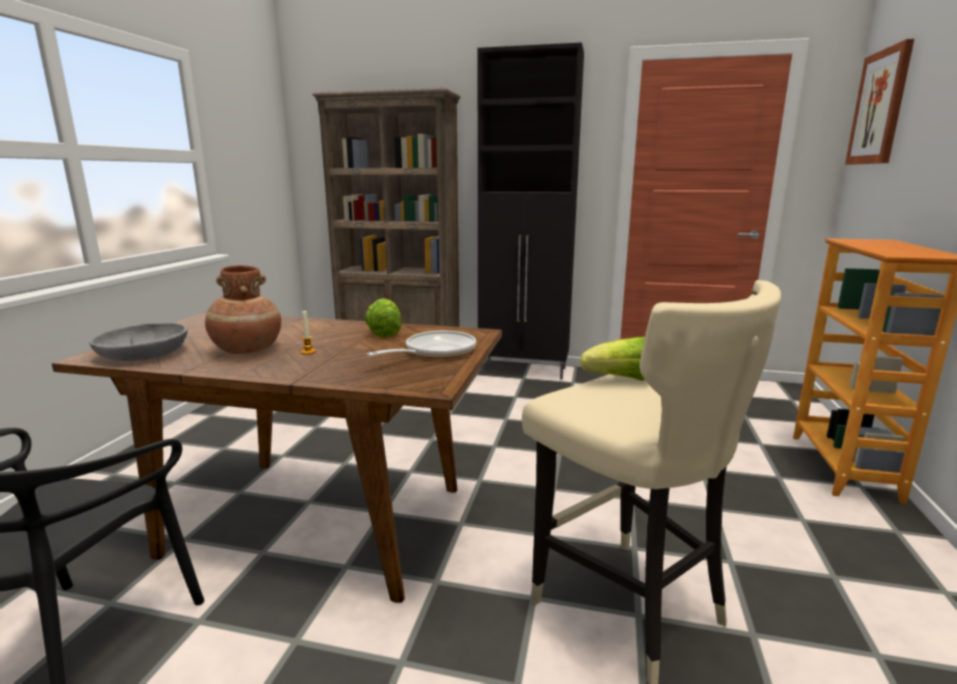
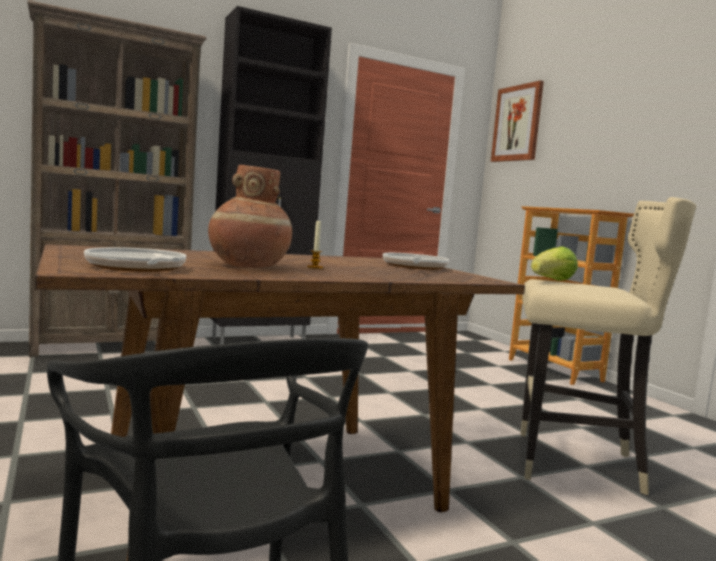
camera: 40 degrees left, 10 degrees down
(143, 354) = (138, 268): grey bowl -> frying pan
(384, 332) = (326, 258): lettuce -> none

